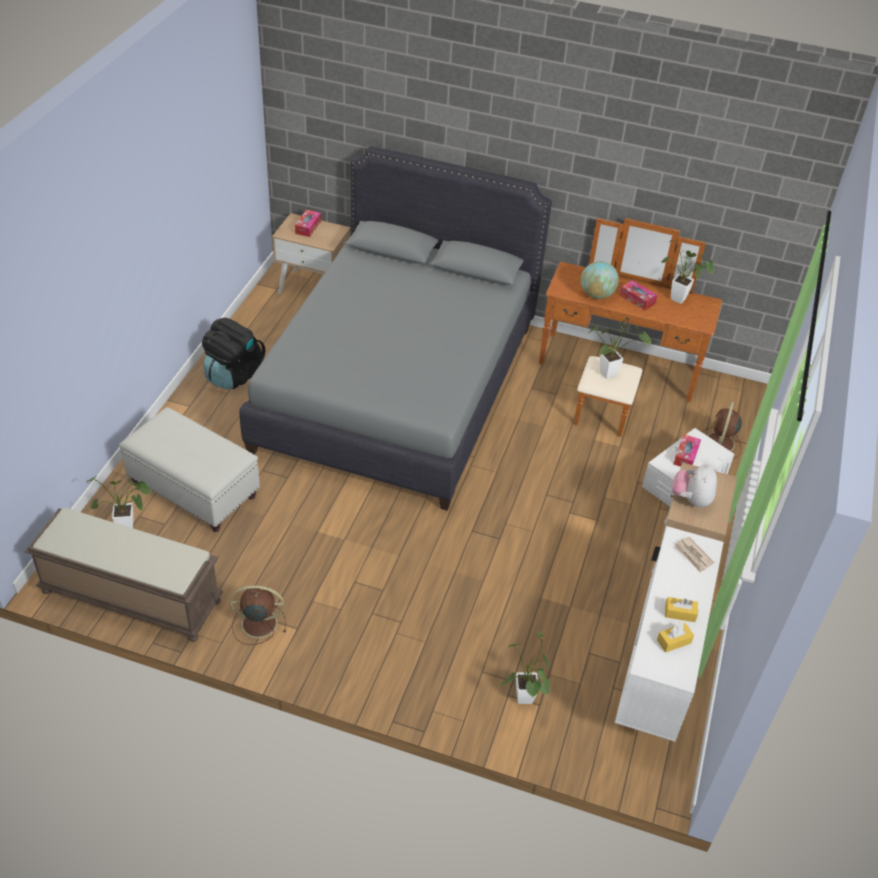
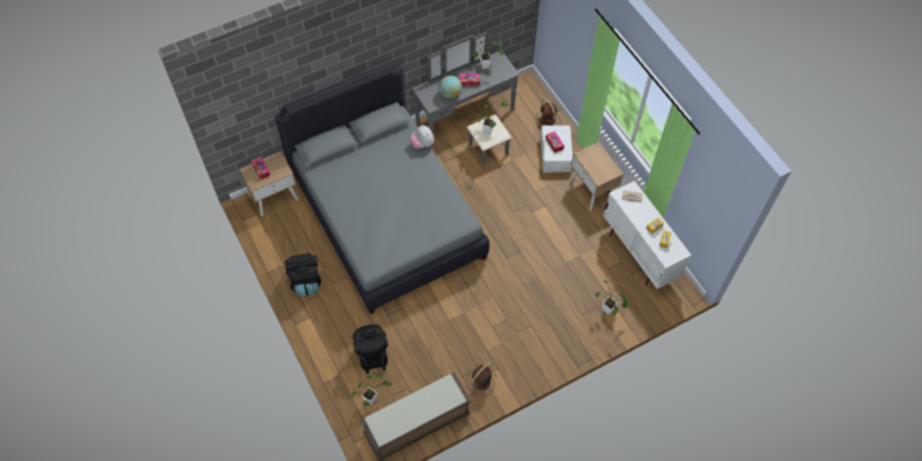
camera: 45 degrees left, 15 degrees up
(193, 489) = (372, 354): white ottoman -> black backpack
(615, 378) = (470, 123): brown dresser -> grey dresser
(691, 499) = (595, 169): plush toy -> plush toy (422, 144)

